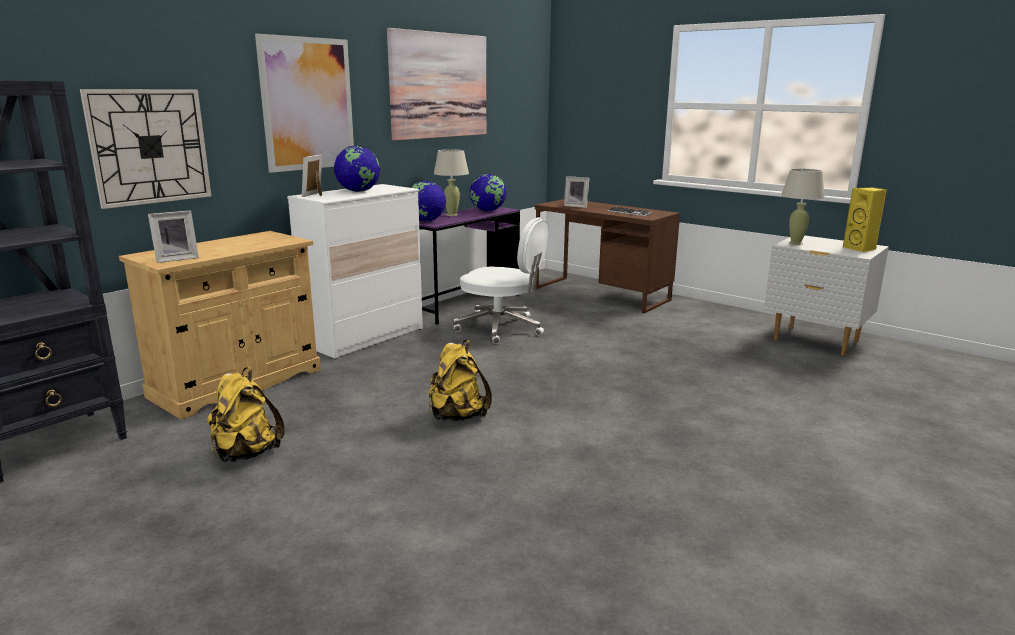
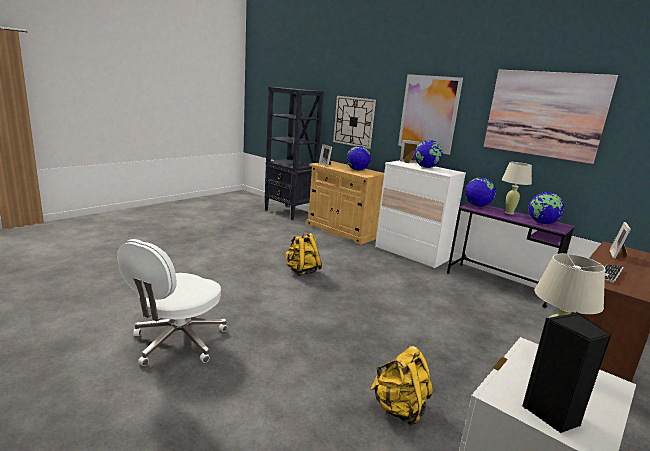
camera: 90 degrees right, 0 degrees up
(239, 243) = (357, 170): none -> globe
(246, 454) = (274, 235): yellow backpack -> yellow backpack (399, 409)
(501, 328) = (451, 294): white office chair -> white office chair (177, 341)
(861, 248) = (552, 415): yellow speaker -> black speaker

